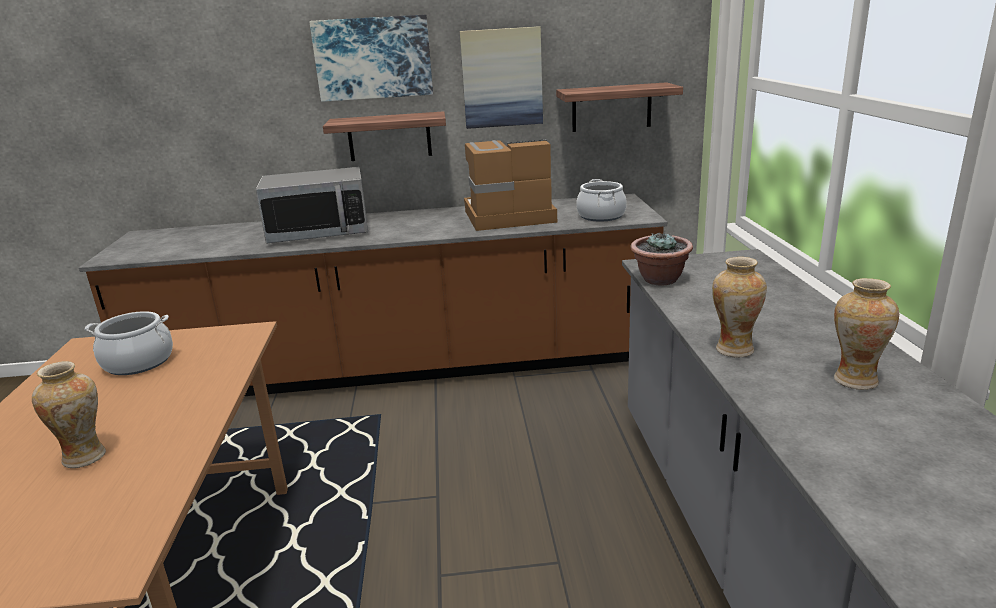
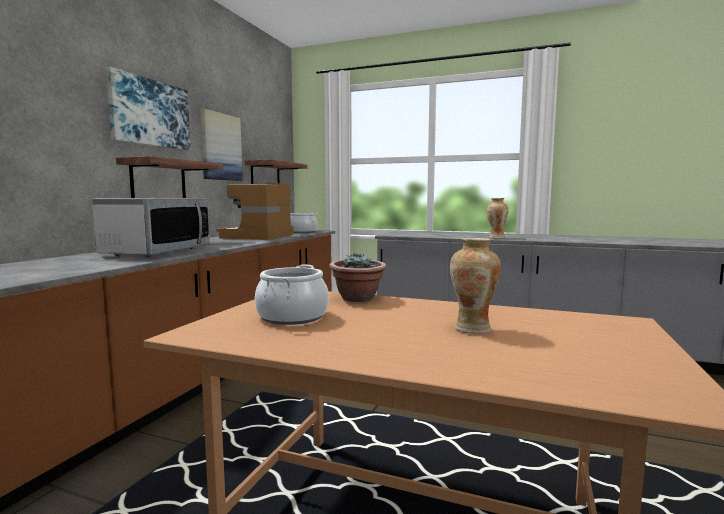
camera: 65 degrees left, 15 degrees down
(660, 280) = (411, 235): potted plant -> potted plant (358, 298)
(855, 380) = (531, 236): vase -> none

